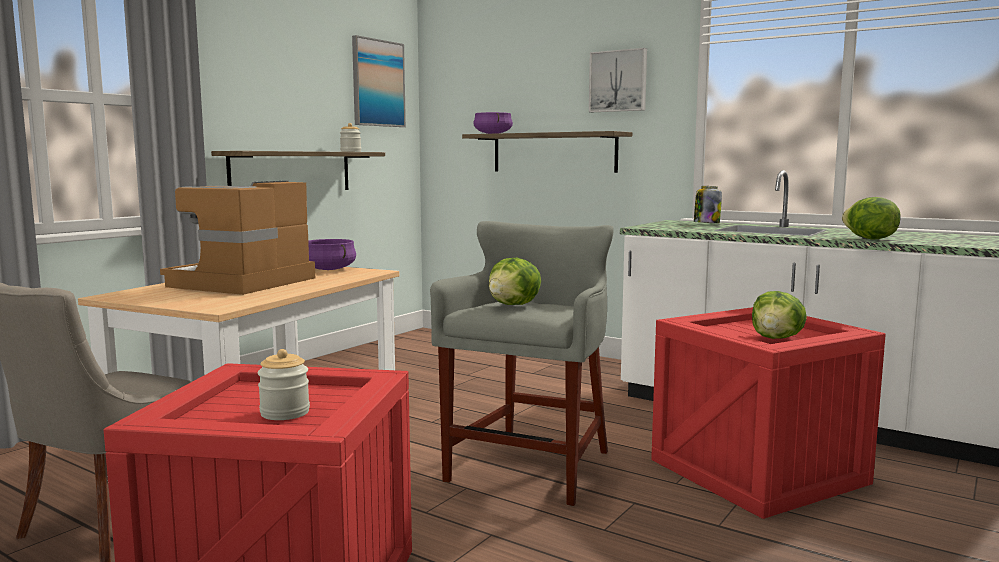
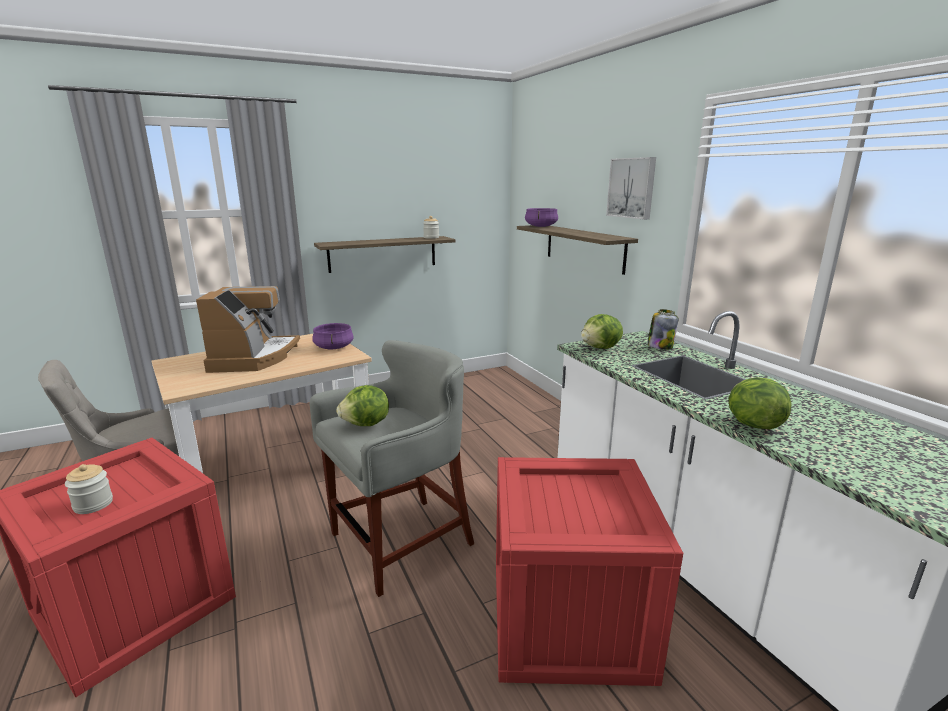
camera: 30 degrees right, 10 degrees up
(242, 283) = (254, 358): coffee machine -> coffee machine turned 120 degrees clockwise
(378, 83) = (466, 180): picture -> none
(776, 338) = (570, 518): lettuce -> lettuce (601, 348)

